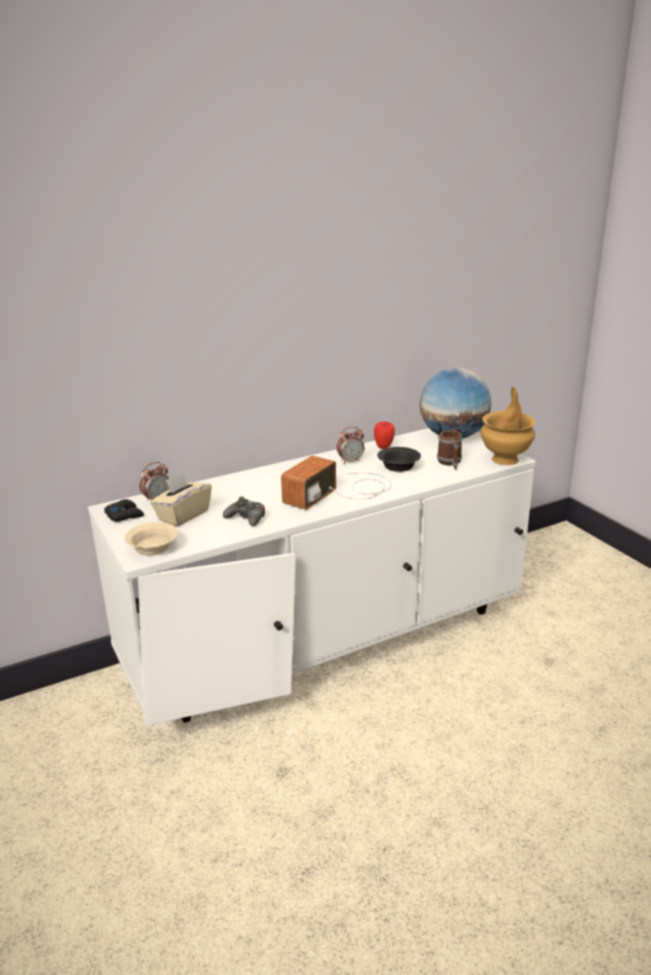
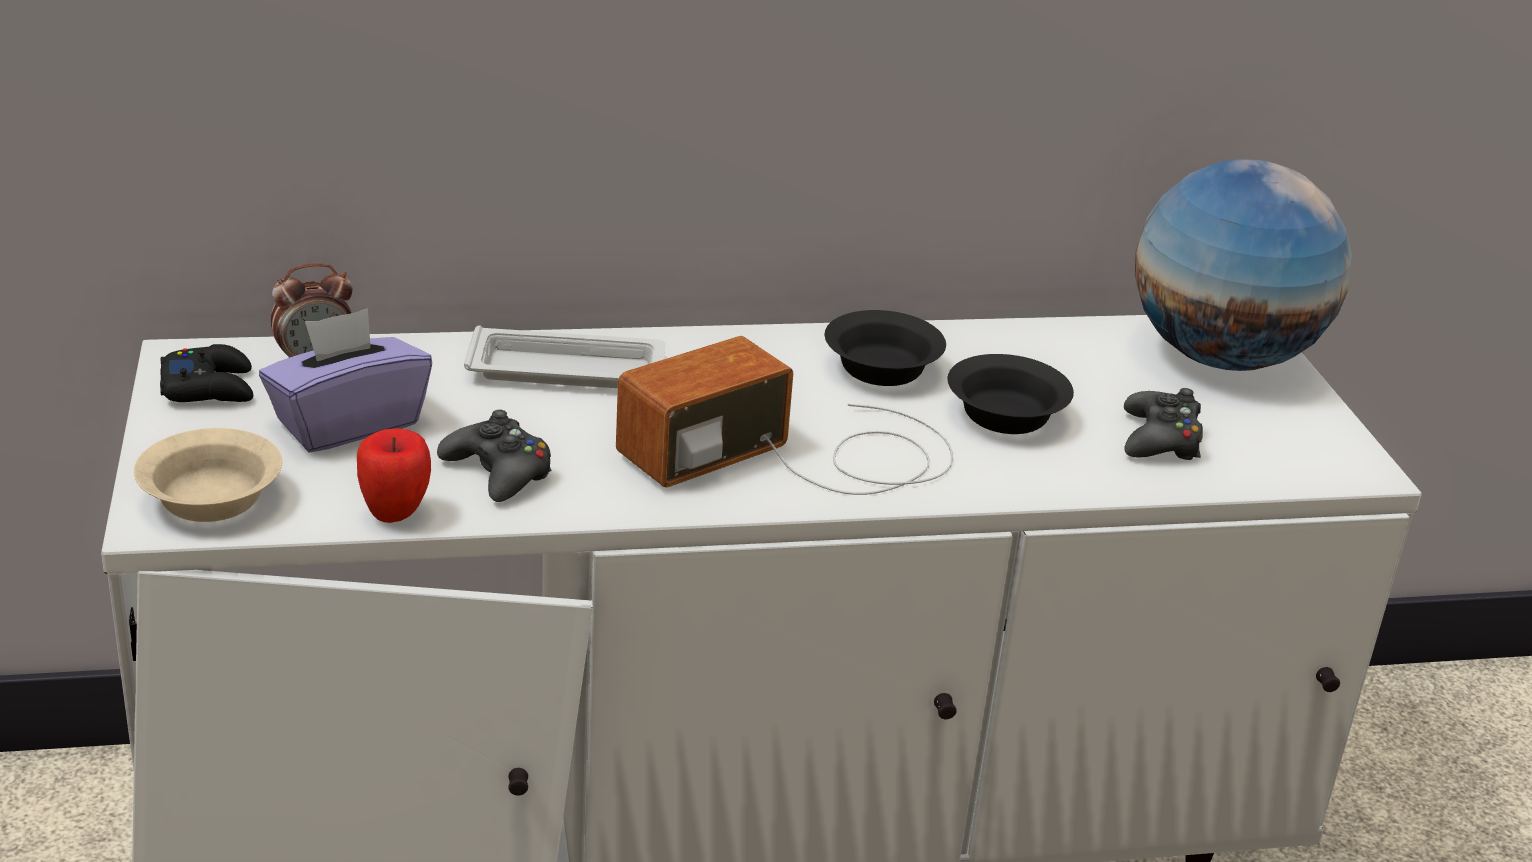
camera: 15 degrees right, 5 degrees up
(183, 515) = (347, 423): beige tissue box -> purple tissue box
(248, 483) = (571, 371): none -> white tray
(350, 461) = (883, 368): alarm clock -> black bowl
(384, 447) = (1003, 345): apple -> apple (395, 515)
(450, 463) = (1160, 440): mug -> black game controller
(505, 460) = (1329, 468): brown vase -> none

